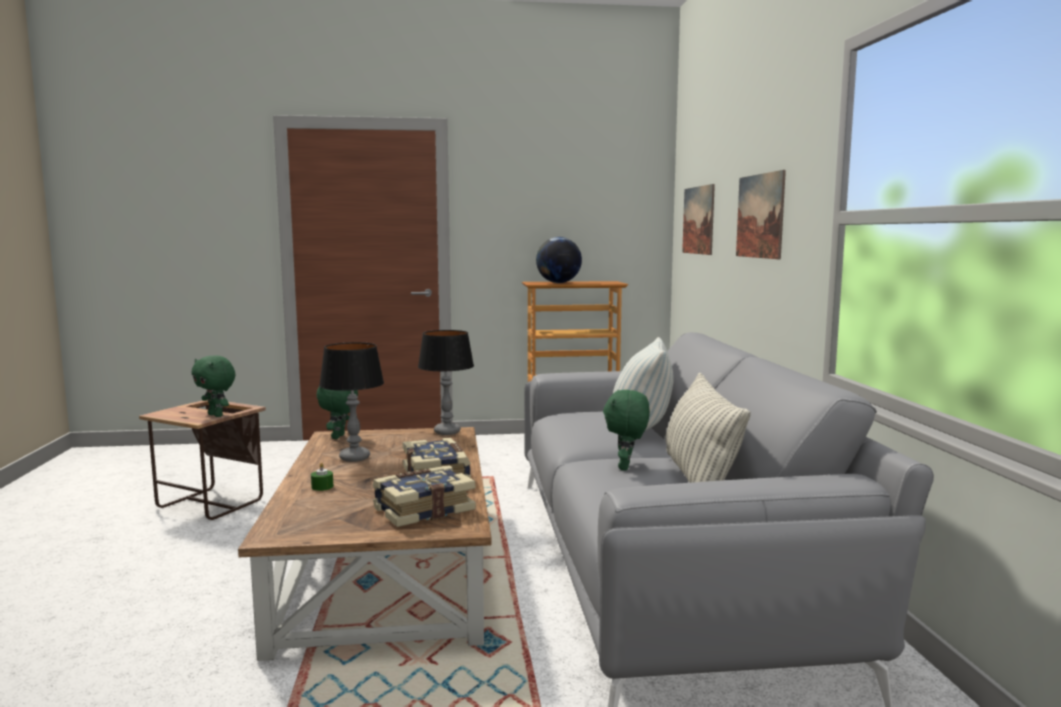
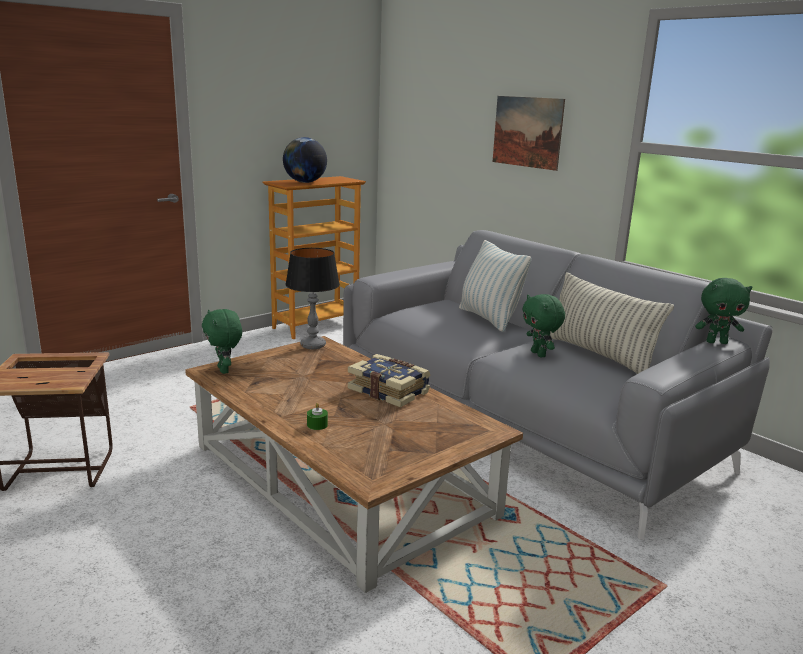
camera: 35 degrees left, 10 degrees up
(216, 415) = (77, 373): green plush toy -> green plush toy (716, 342)
(355, 458) = (286, 389): table lamp -> none
(423, 509) = (437, 424): book -> none
(698, 220) = (427, 123): picture -> none

